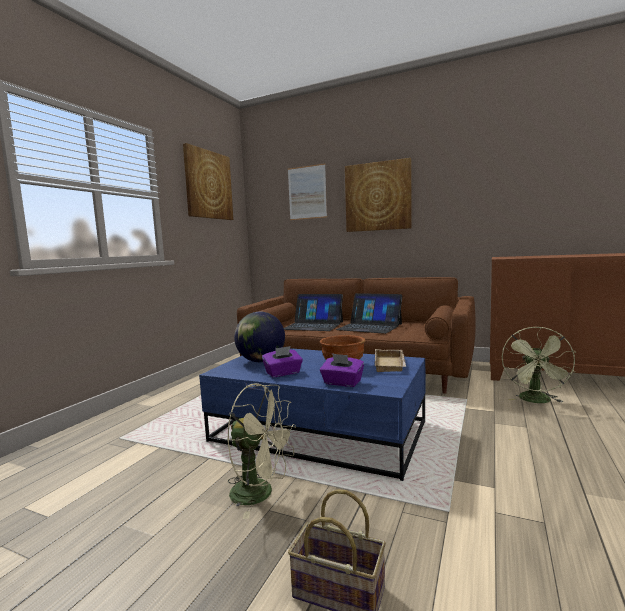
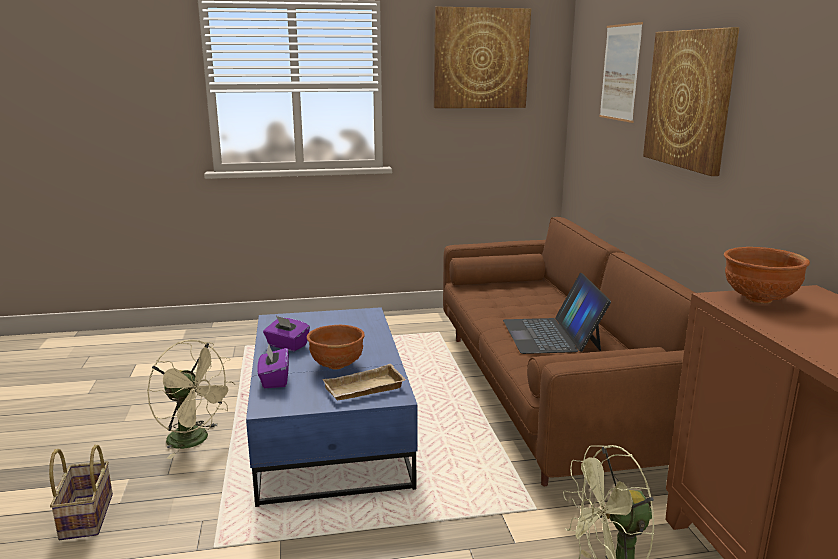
camera: 55 degrees right, 10 degrees up
(261, 361) = (321, 324): globe -> none
(261, 493) = (195, 440): beige fan -> beige fan turned 45 degrees counterclockwise
(313, 325) = (512, 302): laptop -> none
(506, 257) = (758, 299): none -> brown bowl

